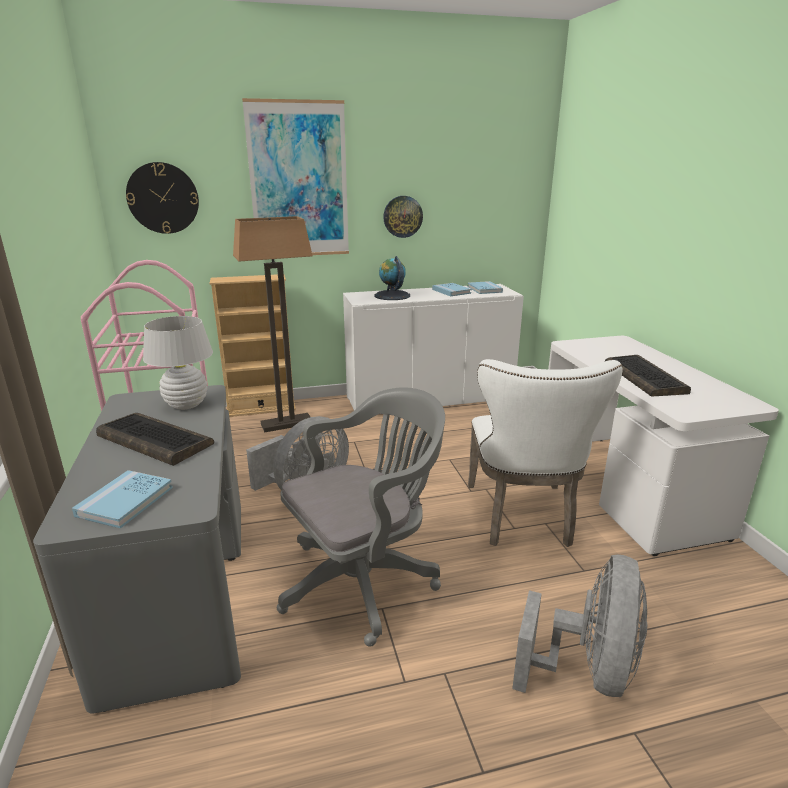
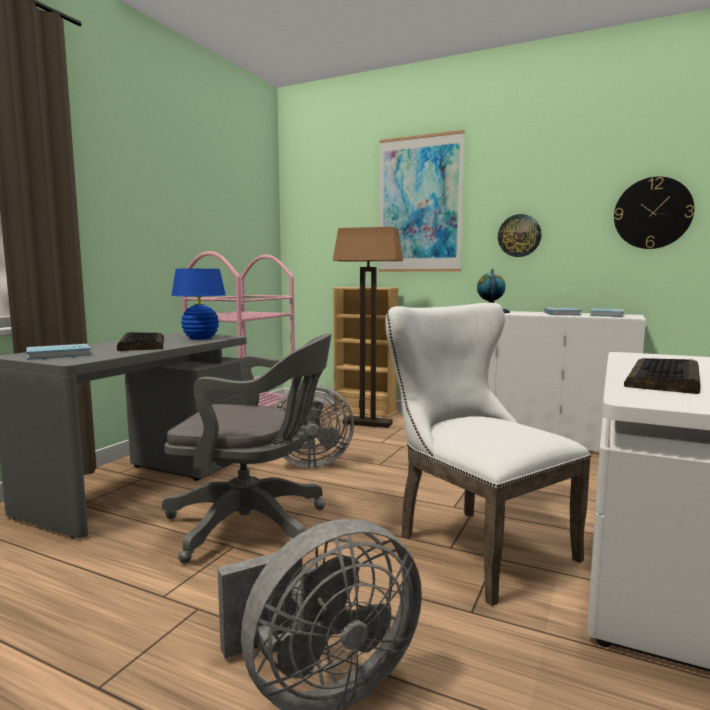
camera: 40 degrees right, 15 degrees down
(163, 198) = (317, 223): wall clock -> wall clock (652, 213)
(186, 405) = (201, 338): white table lamp -> blue table lamp
(522, 518) = (474, 544): white chair -> white chair turned 105 degrees clockwise

